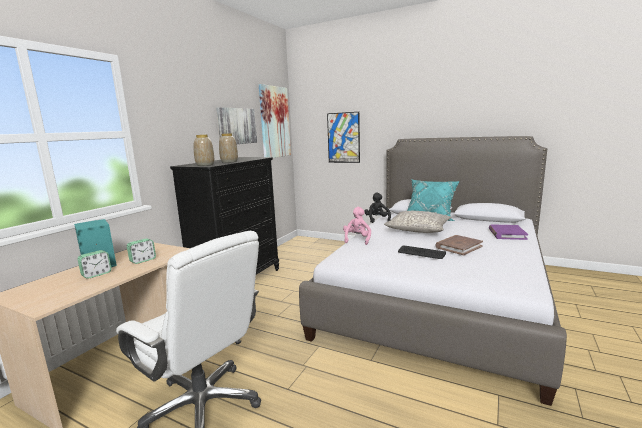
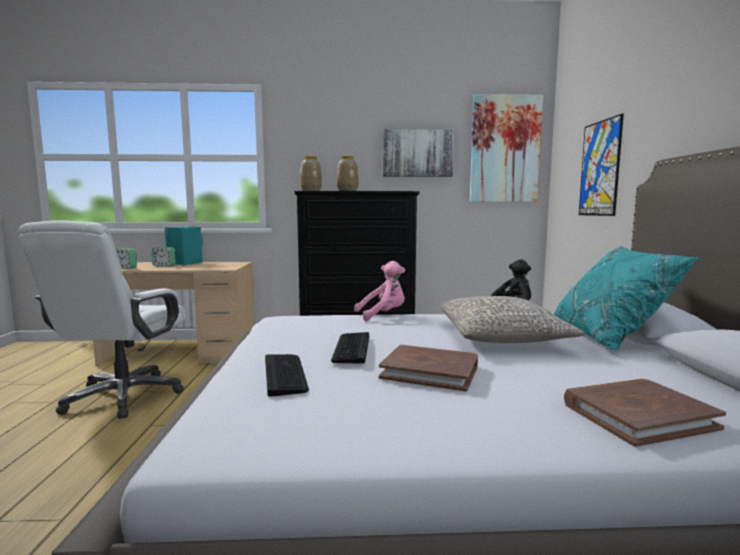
camera: 60 degrees right, 5 degrees down
(143, 260) = (199, 266): alarm clock -> alarm clock (125, 268)
(451, 269) = (285, 374): none -> keyboard
(507, 234) = (638, 415): purple book -> brown book

